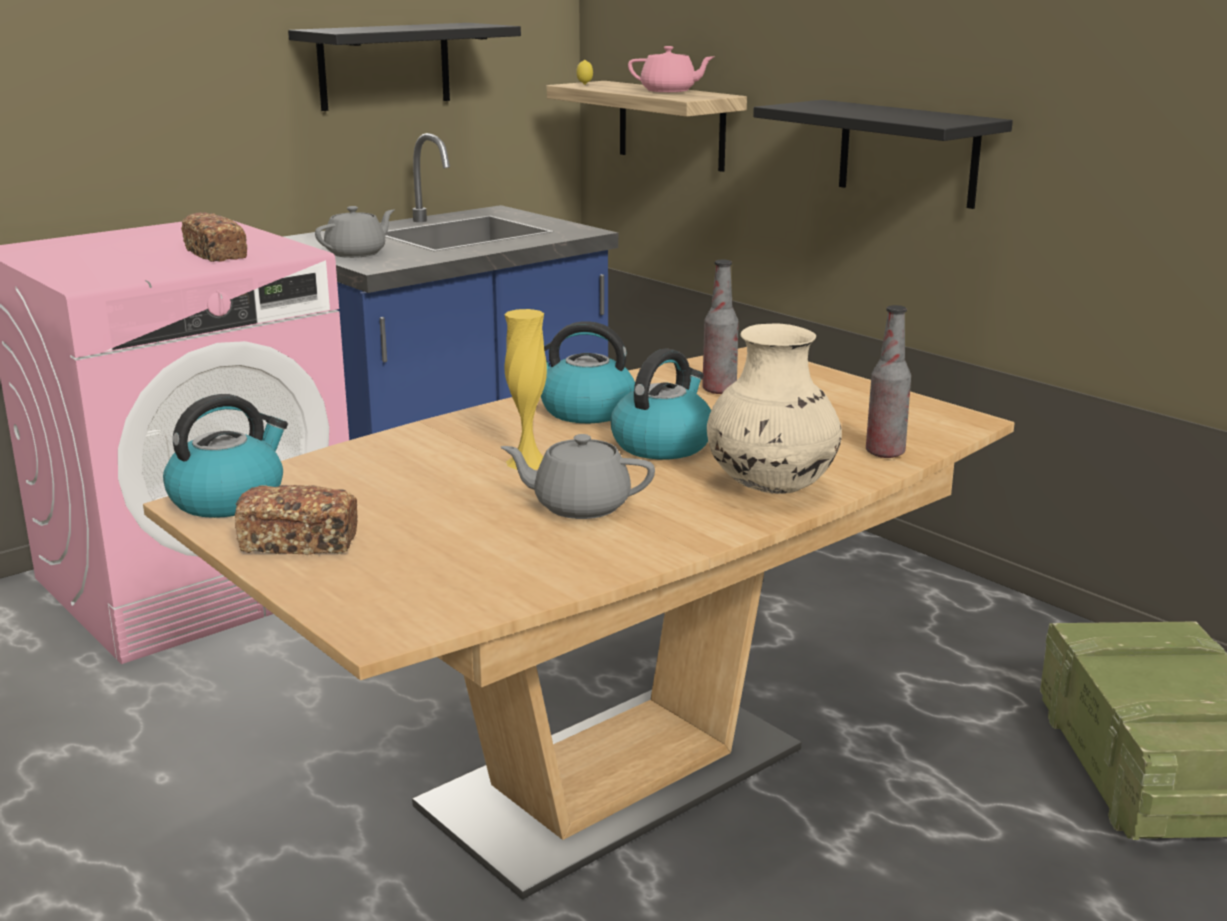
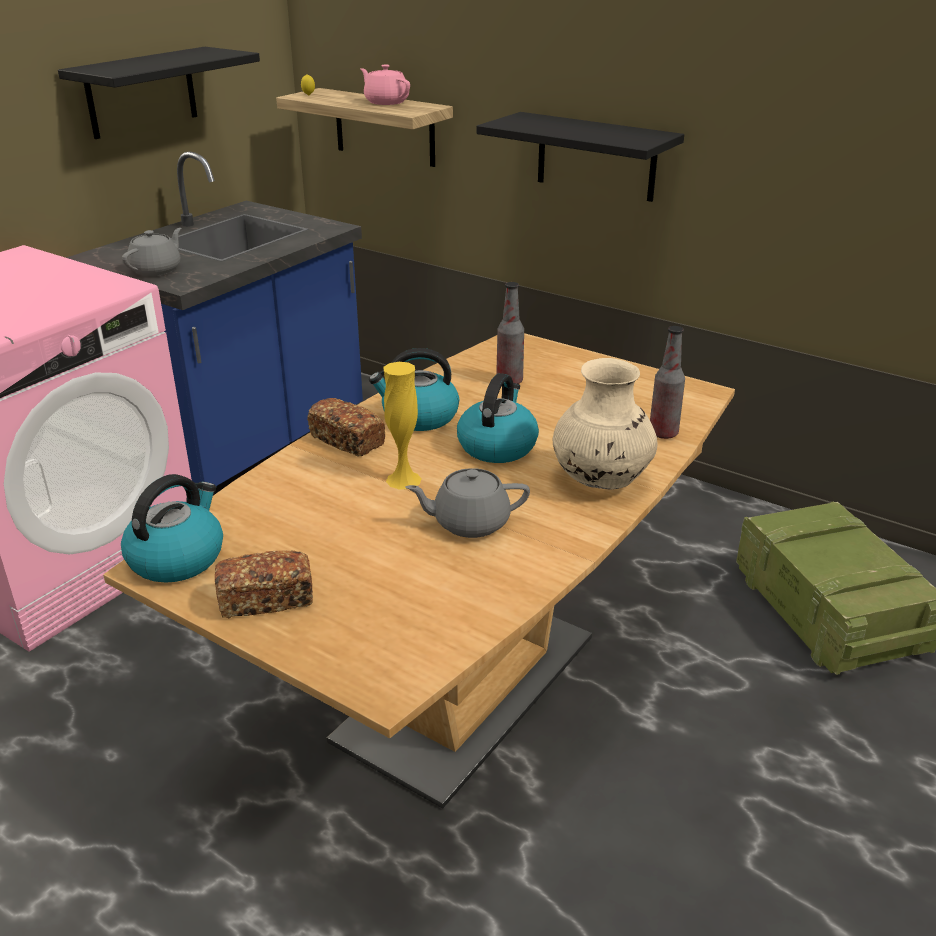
camera: 15 degrees left, 10 degrees up
(216, 254) = (51, 296): bread -> bread (347, 441)
(669, 91) = (386, 102): pink teapot -> pink teapot turned 135 degrees counterclockwise

